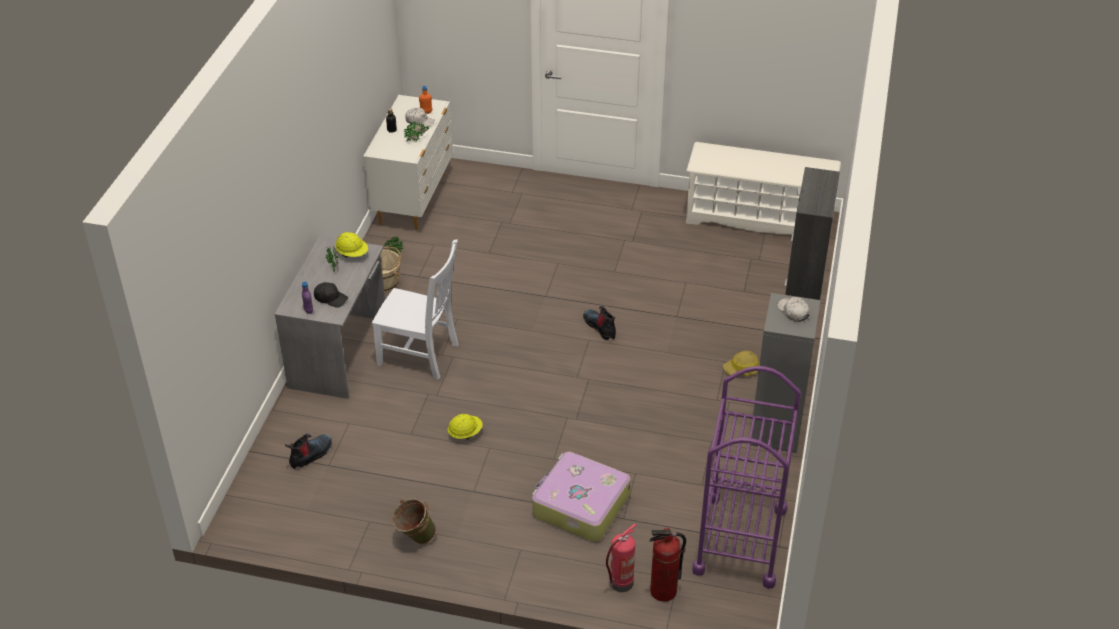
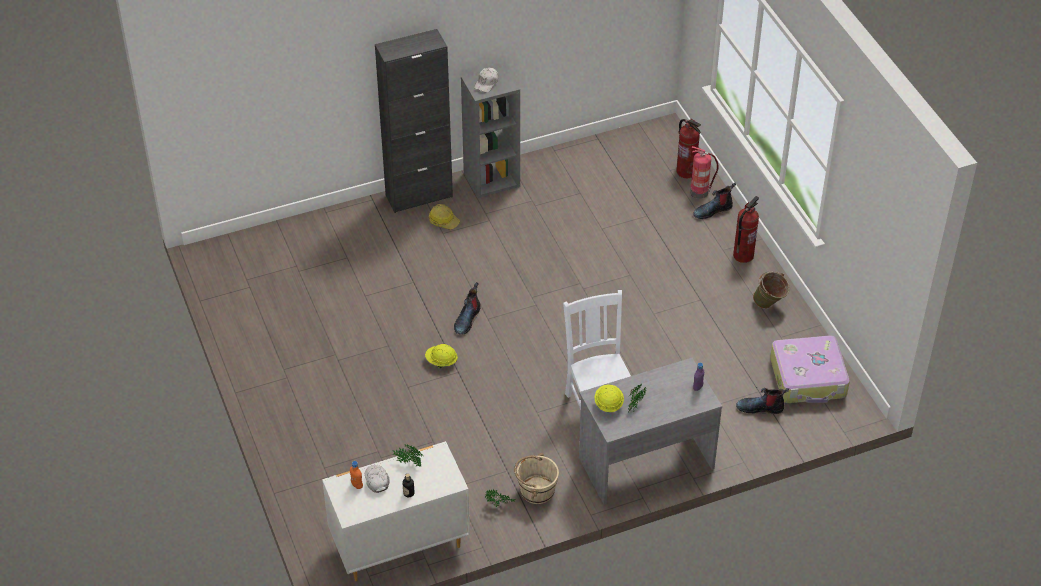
camera: 125 degrees left, 5 degrees up
(330, 298) = (671, 383): black cap -> none
(465, 433) = (653, 334): yellow hard hat -> yellow hard hat (441, 362)
(497, 561) = (743, 256): none -> fire extinguisher
(579, 505) = (658, 241): suitcase -> suitcase (808, 378)
(584, 577) = (713, 210): none -> boot
(740, 540) = (610, 156): purple cart -> none
(758, 219) = (236, 289): white shoe rack -> none

